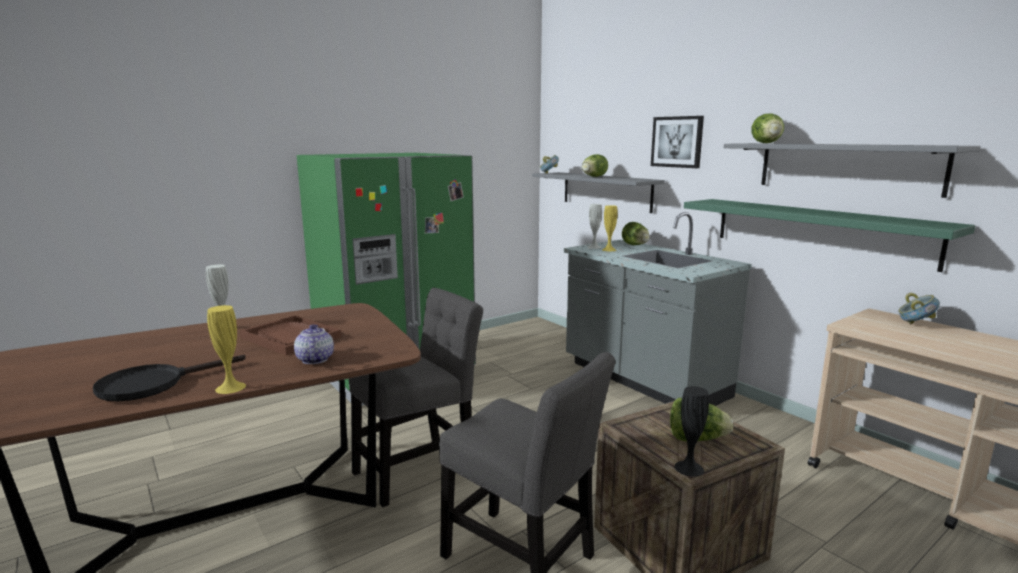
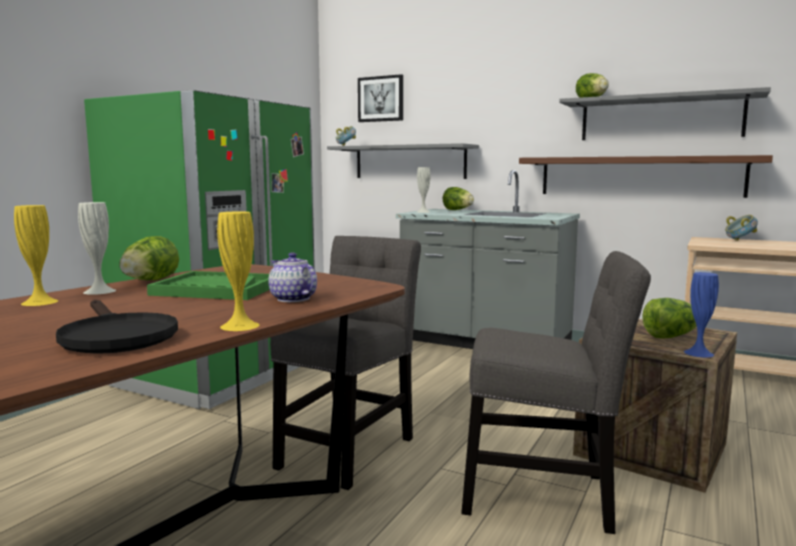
camera: 25 degrees left, 5 degrees down
(153, 384) = (115, 336): black frying pan -> black frying pan turned 60 degrees counterclockwise
(290, 337) = (217, 289): brown tray -> green tray
(593, 177) = (404, 144): lettuce -> lettuce (149, 281)
(609, 249) = (441, 212): yellow vase -> yellow vase (39, 302)
(677, 142) = (490, 106): picture -> picture (381, 99)
(689, 468) = (698, 353): black vase -> blue vase
(818, 231) = (638, 176): green shelf -> brown shelf

